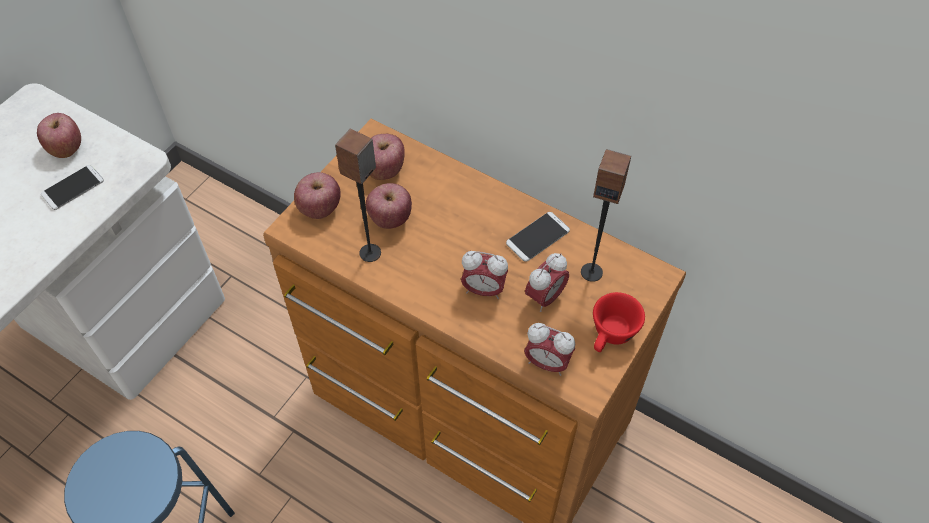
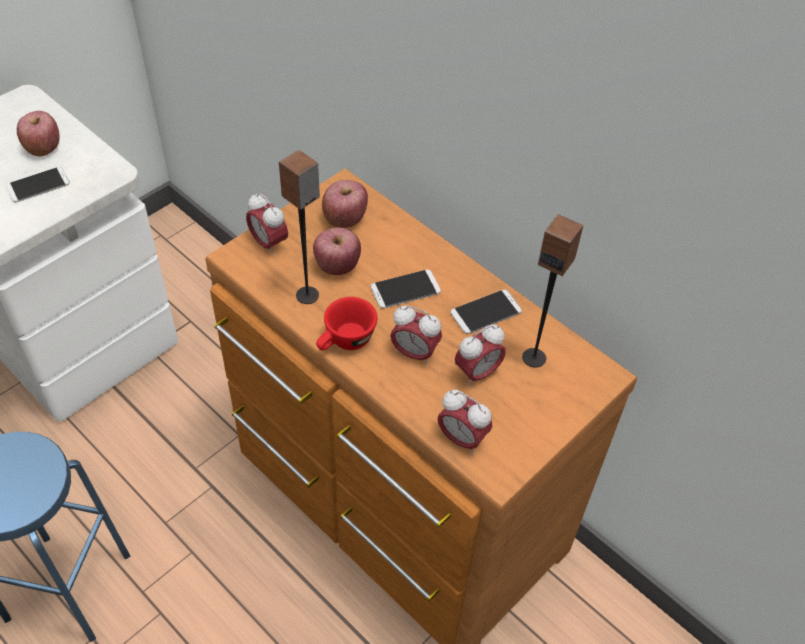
camera: 10 degrees right, 5 degrees down
(319, 208) = (268, 243): apple -> alarm clock
(459, 229) = (405, 289): none -> phone
(611, 336) = (538, 426): red cup -> red cup (345, 342)

